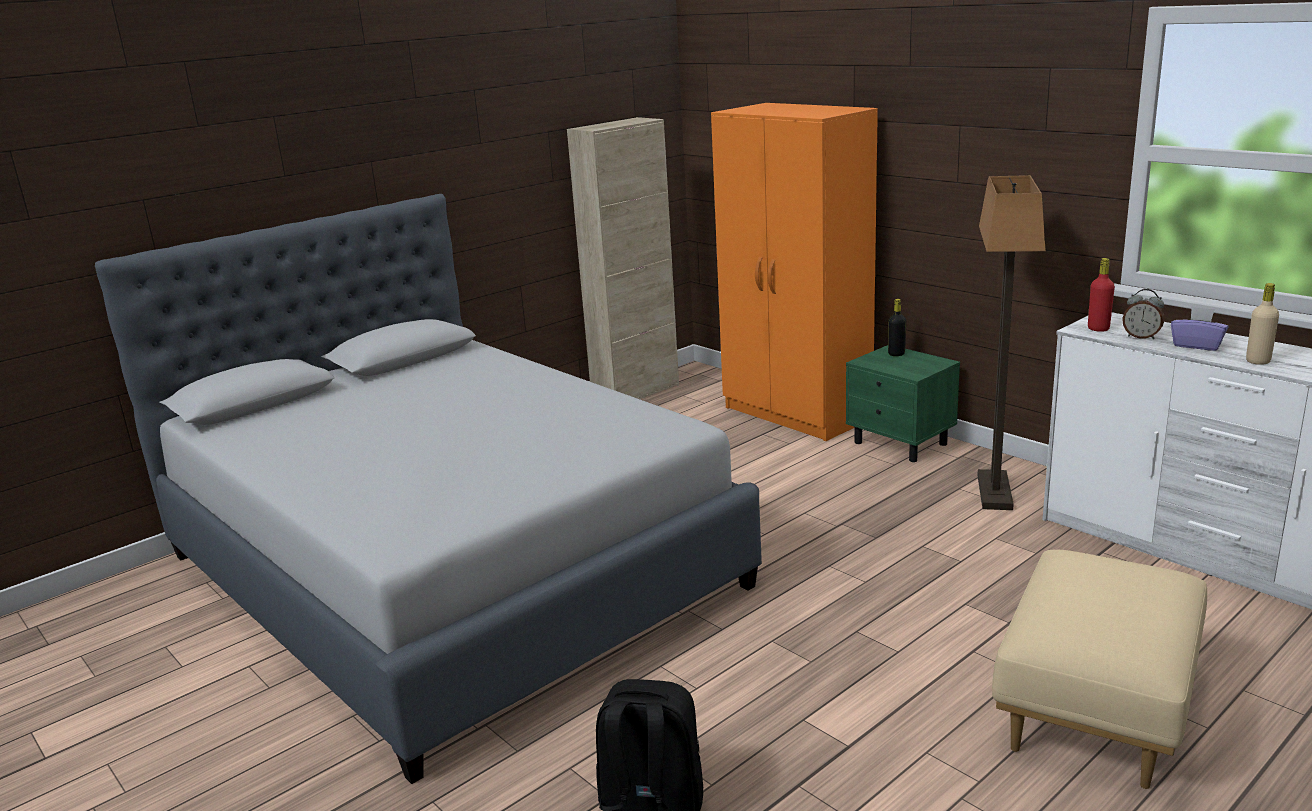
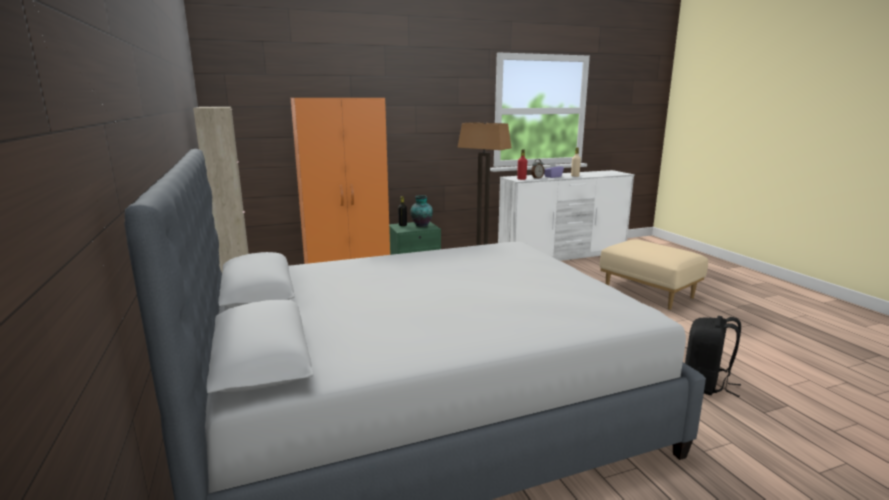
camera: 70 degrees left, 5 degrees down
(916, 364) = (421, 225): none -> vase

